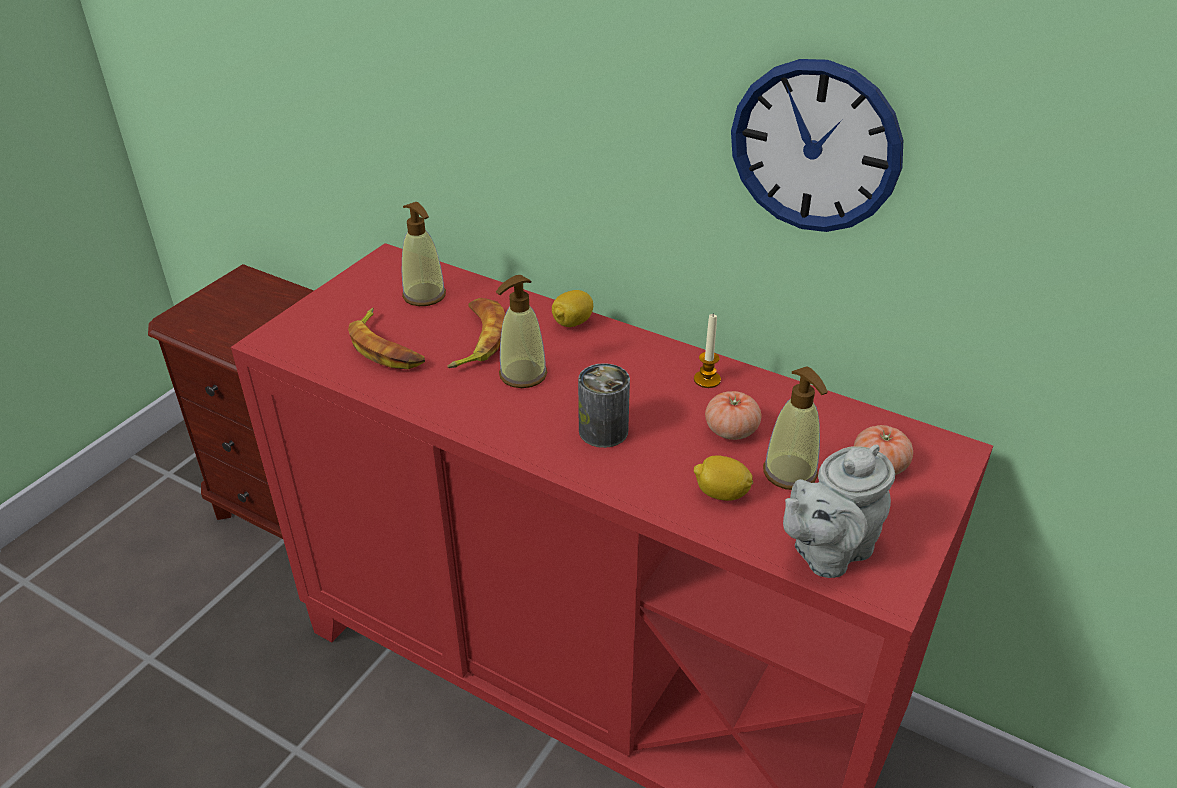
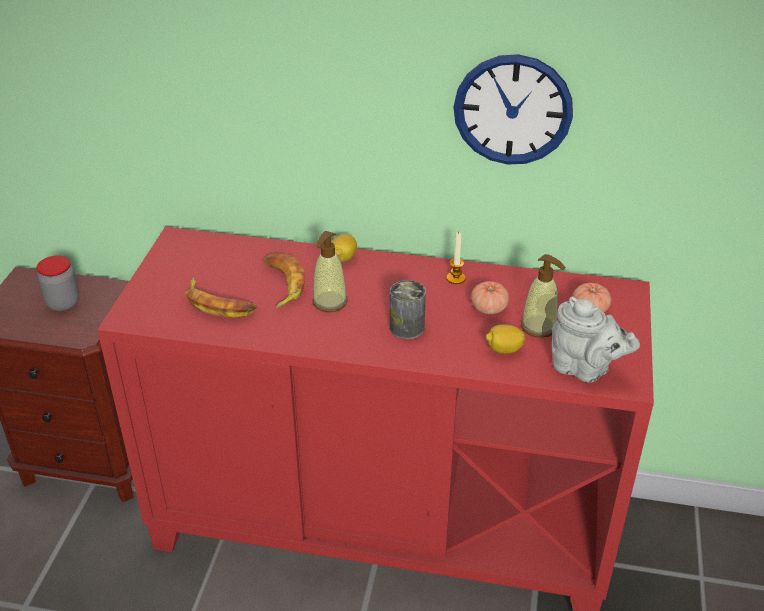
camera: 20 degrees left, 0 degrees up
(266, 315) = (63, 303): none -> jar
(424, 295) = (222, 260): soap dispenser -> none
(827, 552) = (584, 369): grey teapot -> grey teapot turned 90 degrees counterclockwise

